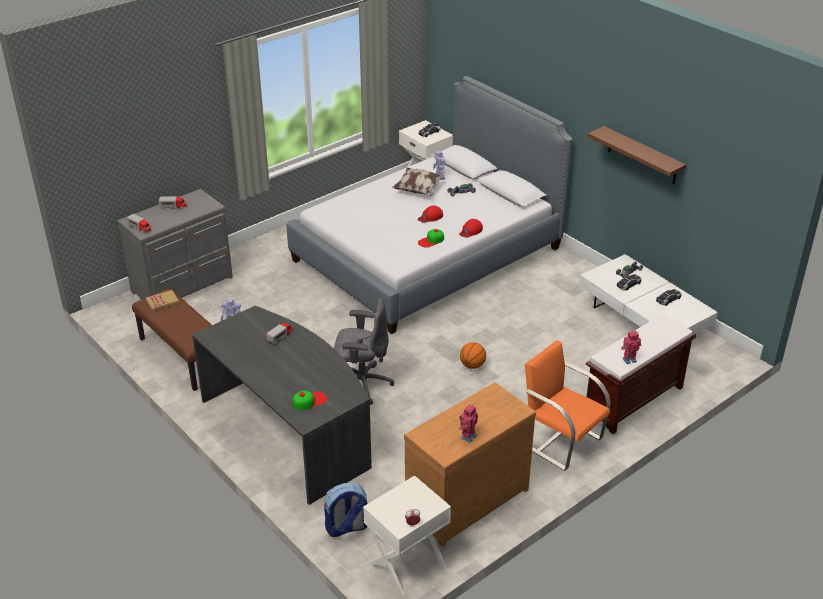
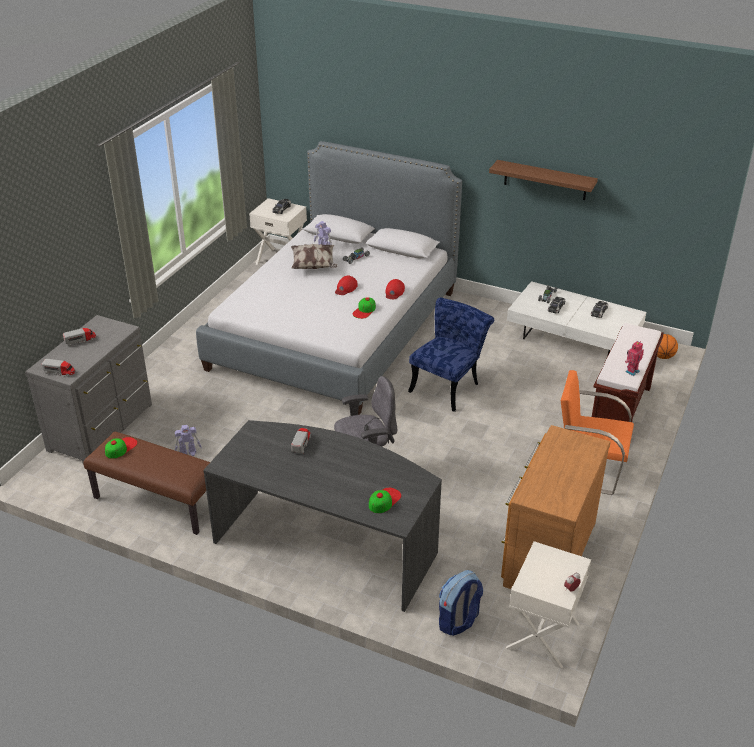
camera: 25 degrees left, 0 degrees up
(162, 302) = (121, 447): book -> cap
(467, 436) = (571, 484): toy robot -> none
(472, 365) = (457, 423): basketball -> basketball (662, 356)
(490, 331) = (448, 386): none -> blue chair

